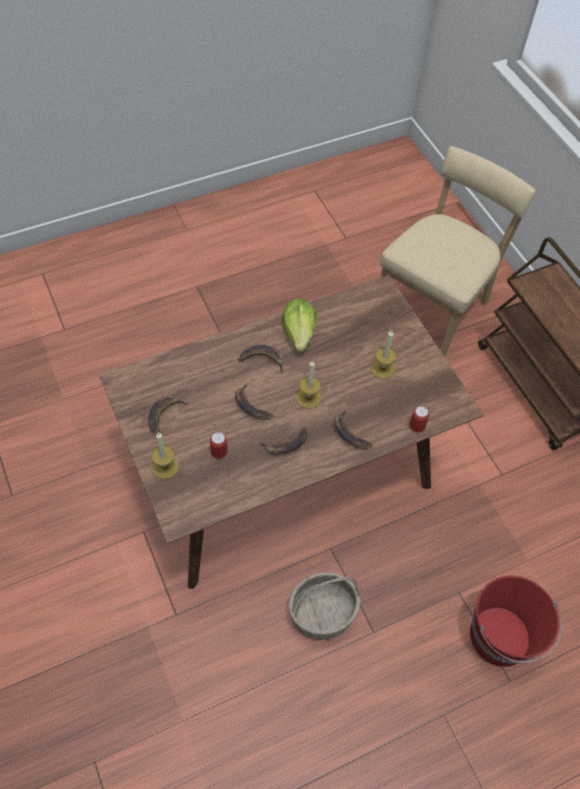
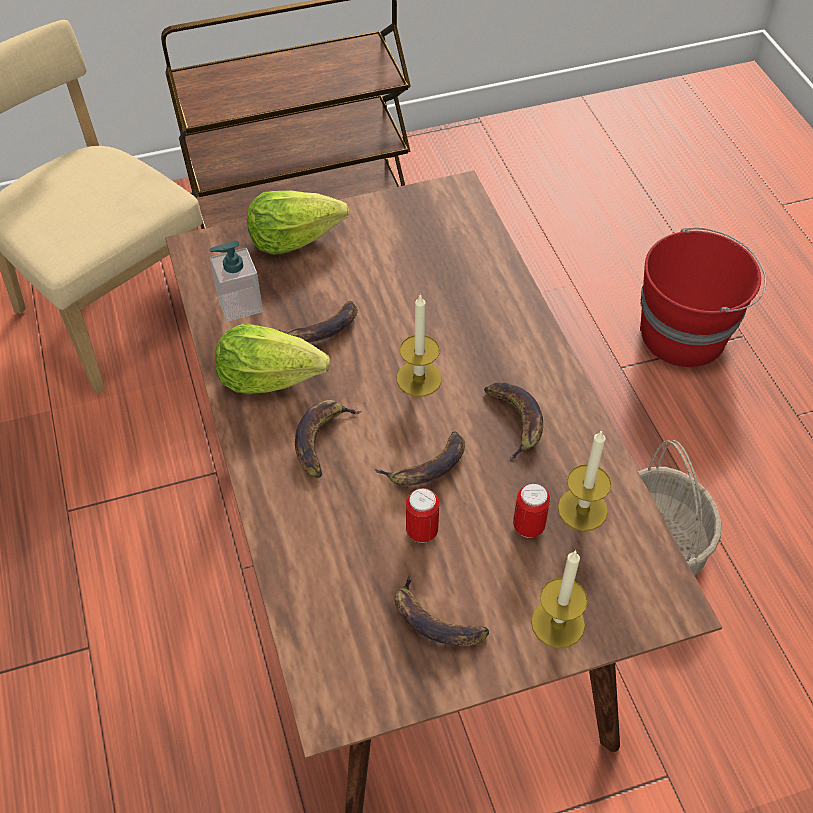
camera: 80 degrees left, 5 degrees down
(346, 313) = (239, 304): none -> soap dispenser
(350, 433) = (498, 330): banana -> banana (321, 329)
(382, 369) = (371, 272): candle -> candle (582, 509)
(401, 330) = (294, 237): none -> lettuce
(416, 427) = (491, 246): can -> can (422, 532)

